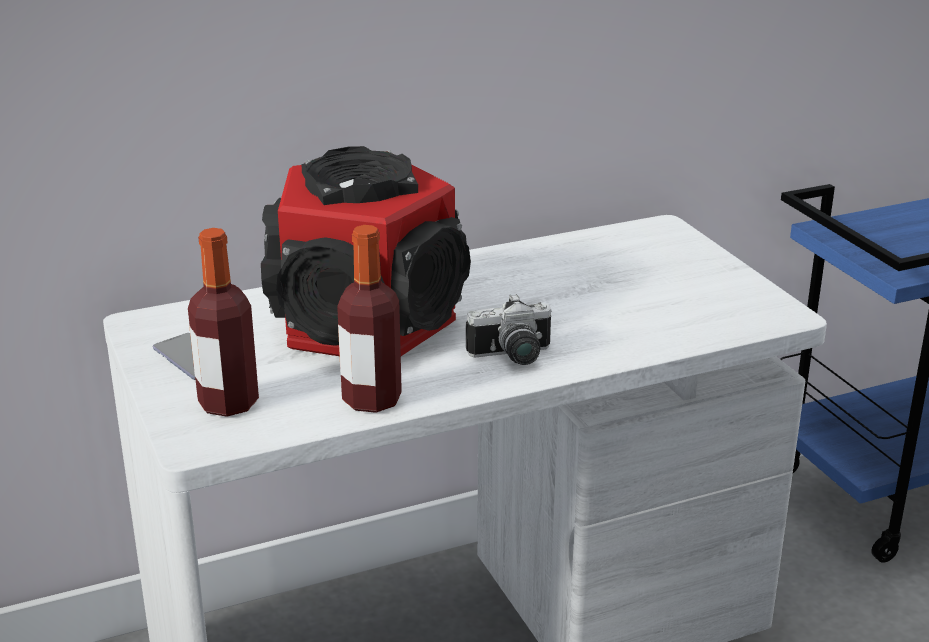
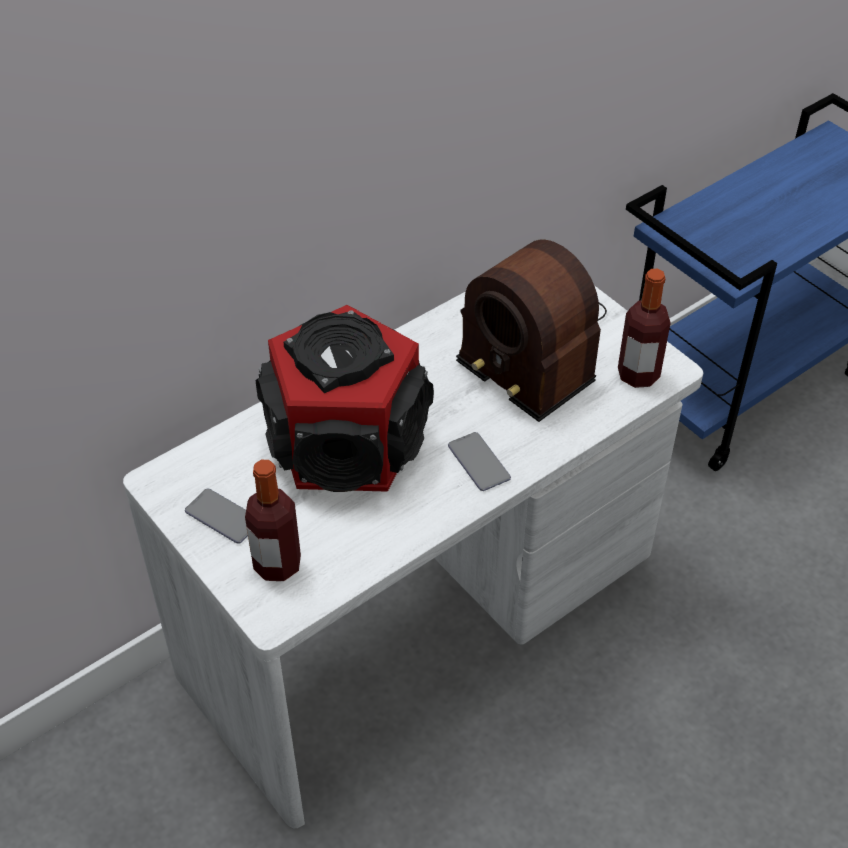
camera: 15 degrees left, 20 degrees up
(372, 400) = (388, 536): bottle -> bottle (638, 375)
(512, 357) = (478, 462): camera -> phone
(619, 280) = (530, 348): none -> radio

